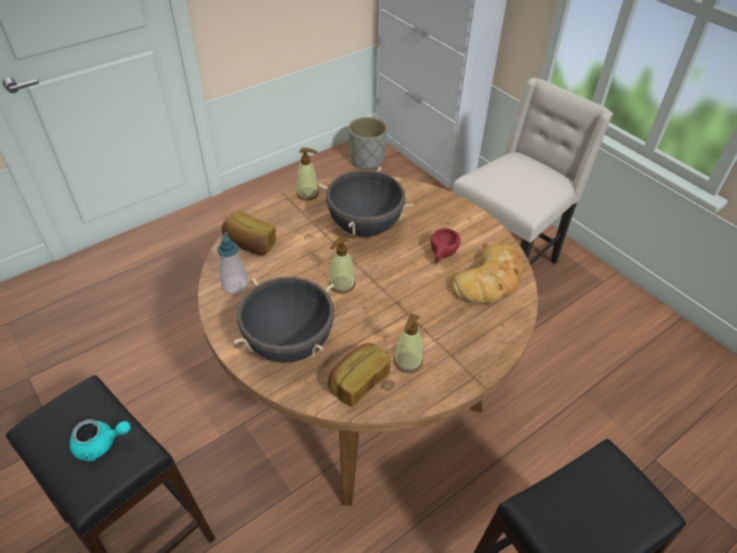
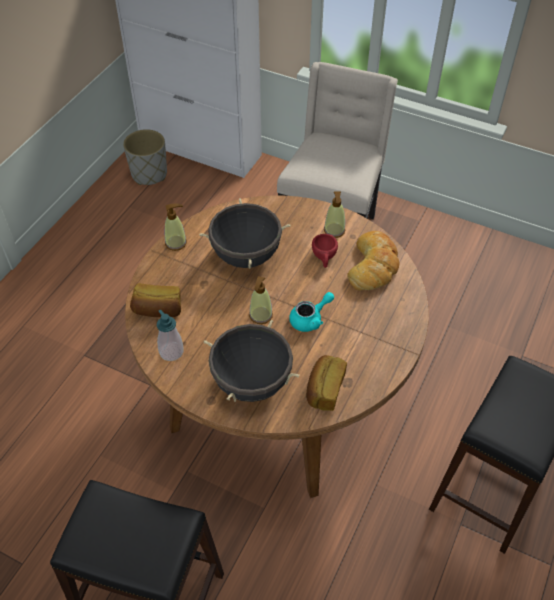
camera: 25 degrees left, 5 degrees up
(101, 444) = (143, 530): turquoise teapot -> turquoise teapot (310, 319)
(407, 362) = (351, 358): soap dispenser -> soap dispenser (334, 230)

